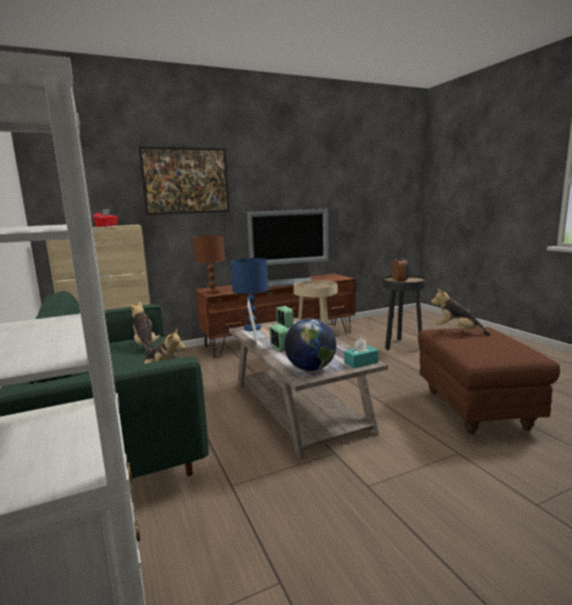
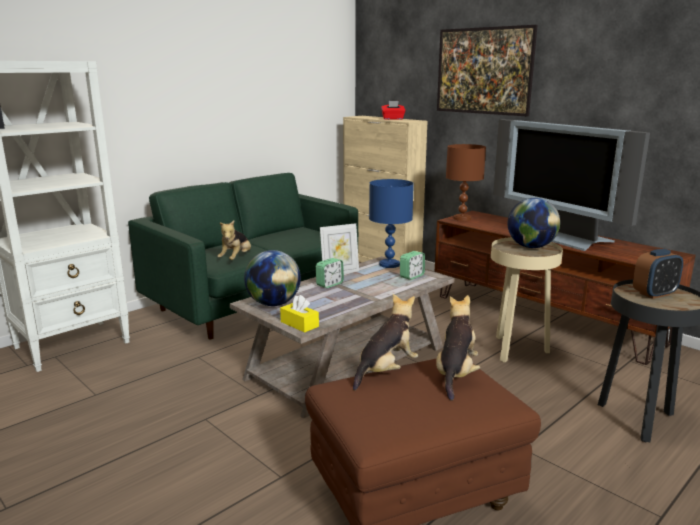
camera: 70 degrees right, 5 degrees up
(145, 346) = (307, 240): plush toy -> plush toy (386, 370)
(310, 285) = (531, 247): none -> globe
(361, 363) = (299, 324): turquoise tissue box -> yellow tissue box

